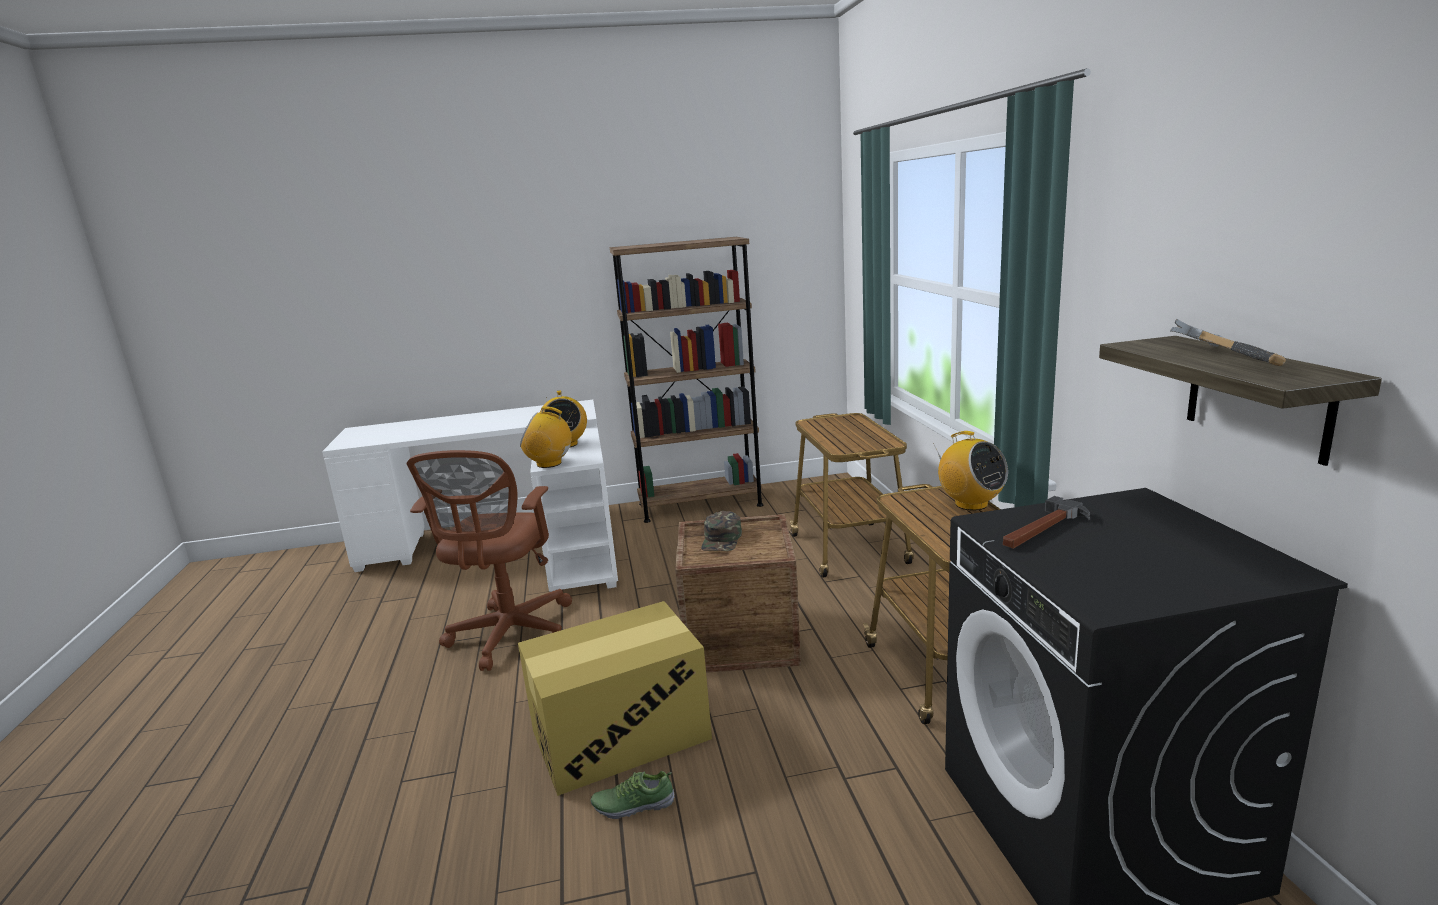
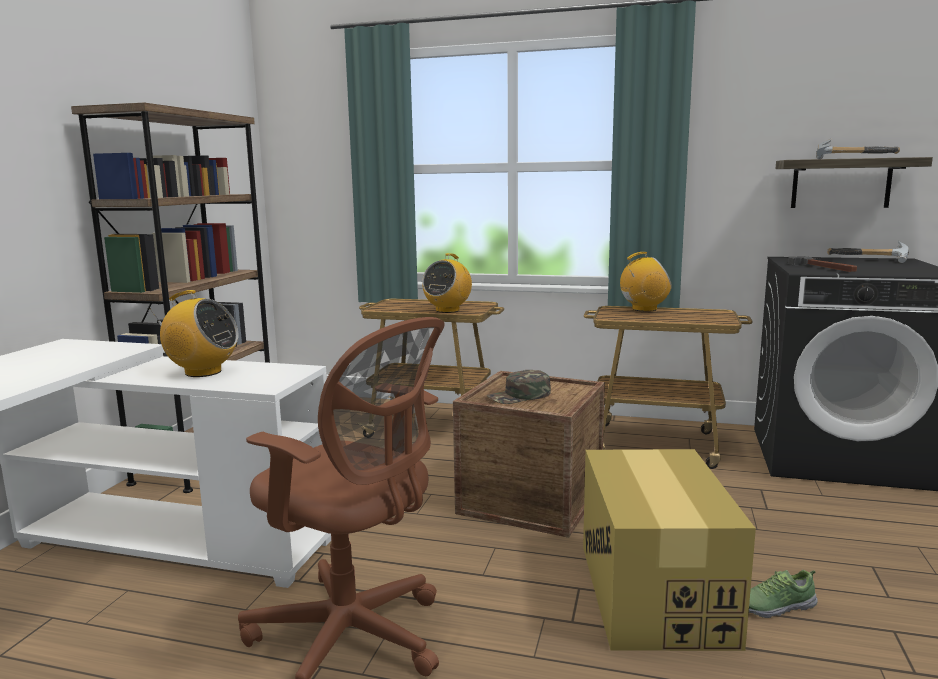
camera: 65 degrees left, 5 degrees down
(549, 463) = (265, 384): radio -> radio (447, 310)
(633, 804) = (773, 606): shoe -> shoe turned 60 degrees clockwise
(722, 540) = (519, 396): green cap -> green cap turned 120 degrees clockwise
(1224, 550) = (869, 260): none -> hammer

